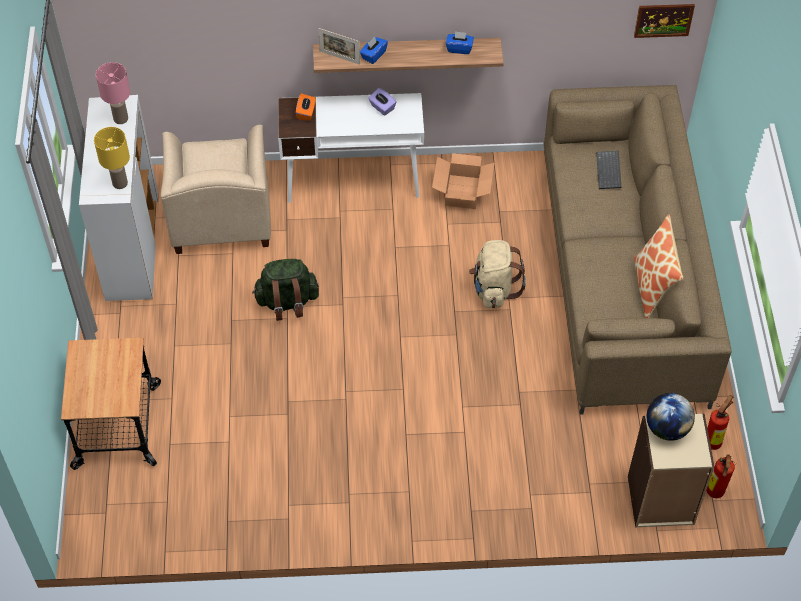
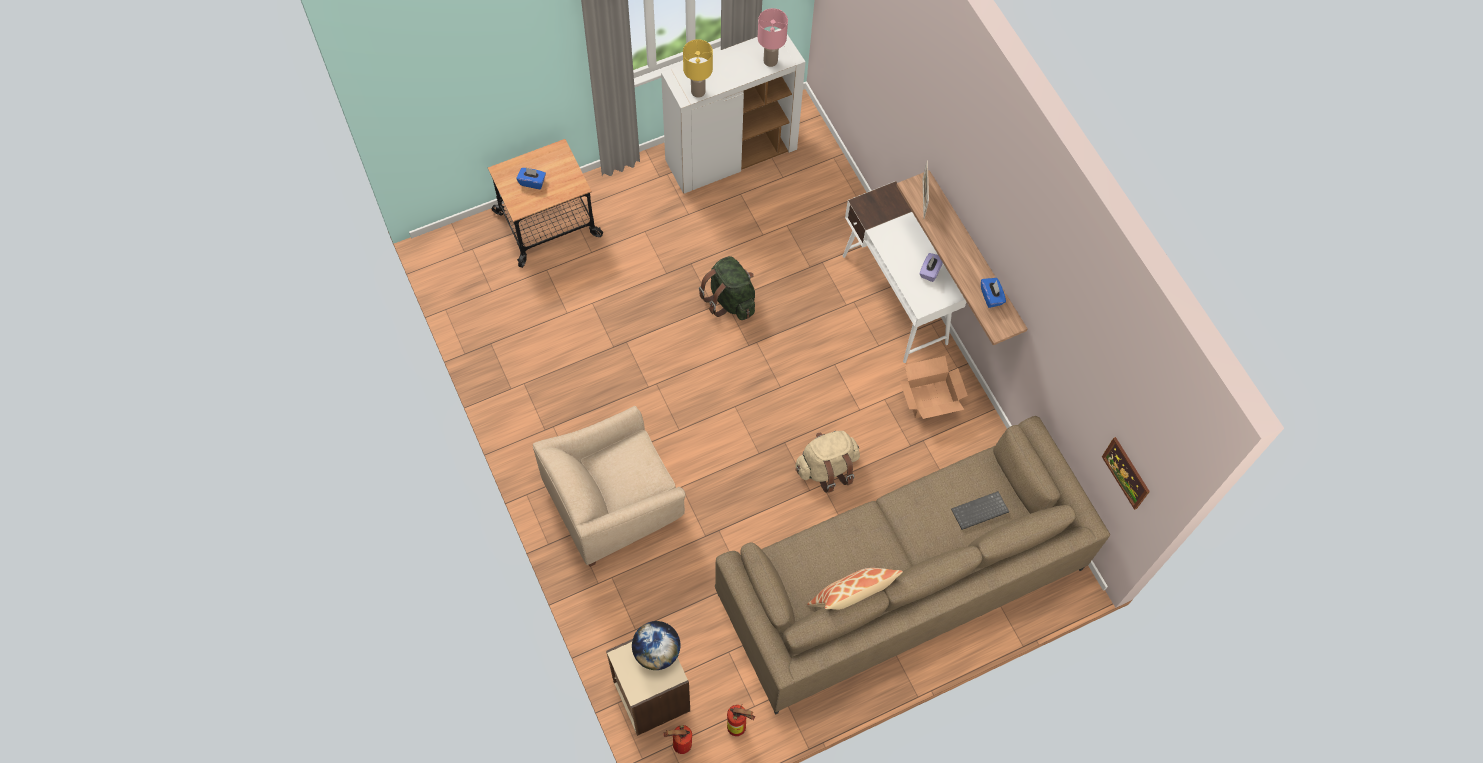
camera: 65 degrees right, 10 degrees up
(220, 214) = (801, 207): beige armchair -> beige armchair (613, 502)
(306, 113) = (890, 210): orange tissue box -> none
(373, 55) = (942, 225): blue tissue box -> blue tissue box (532, 182)

